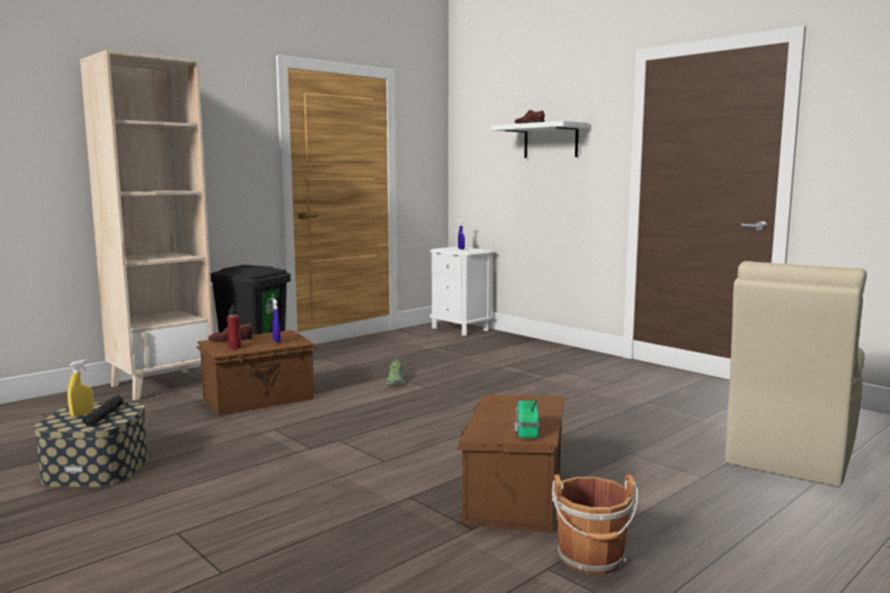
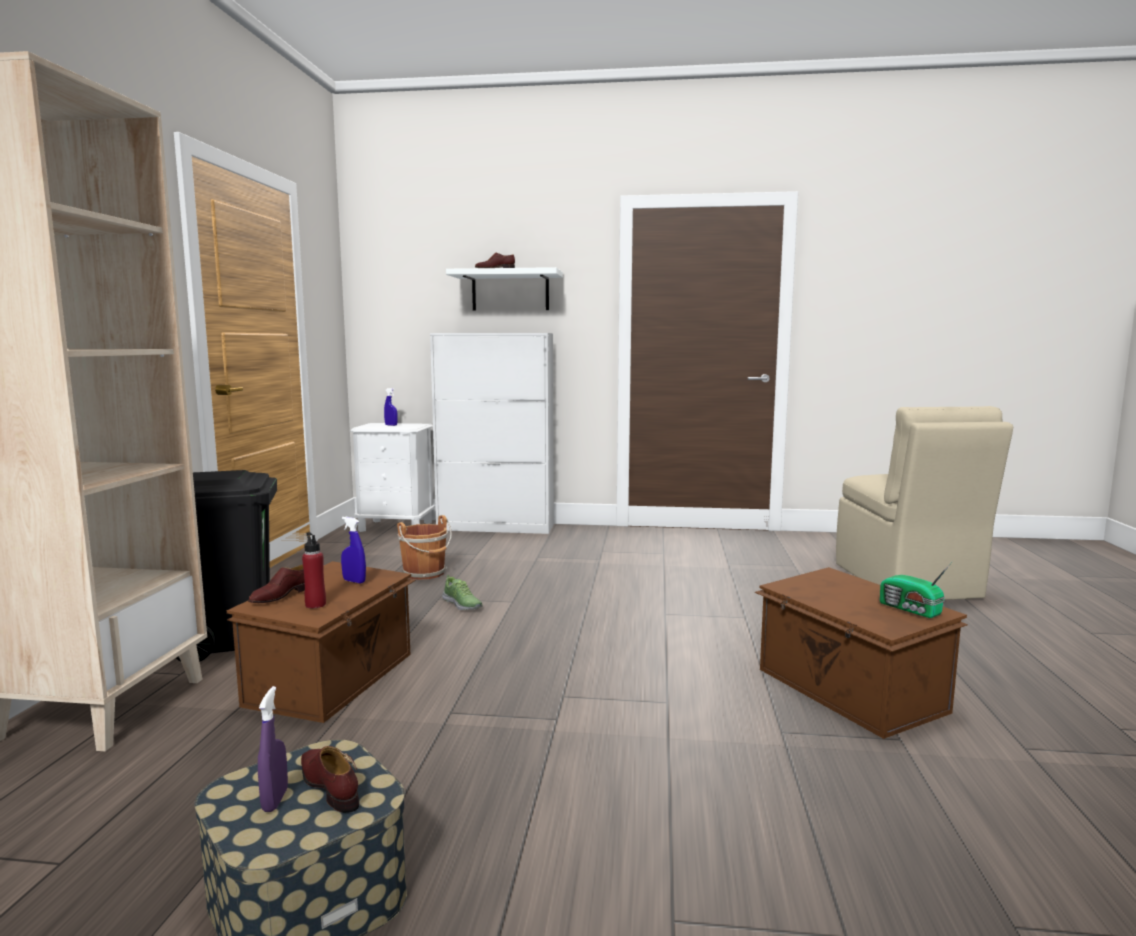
camera: 40 degrees left, 0 degrees up
(82, 414) = (275, 800): yellow spray bottle -> purple spray bottle
(104, 416) = (330, 786): black flashlight -> brown shoe
(525, 341) = (496, 527): none -> white cabinet
(592, 559) = (1024, 723): brown bucket -> brown bucket (425, 573)

